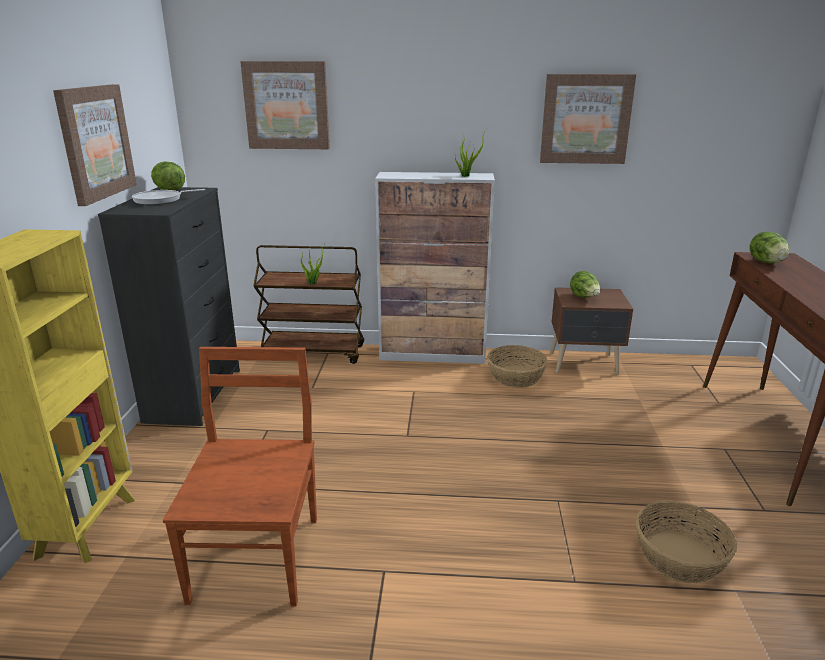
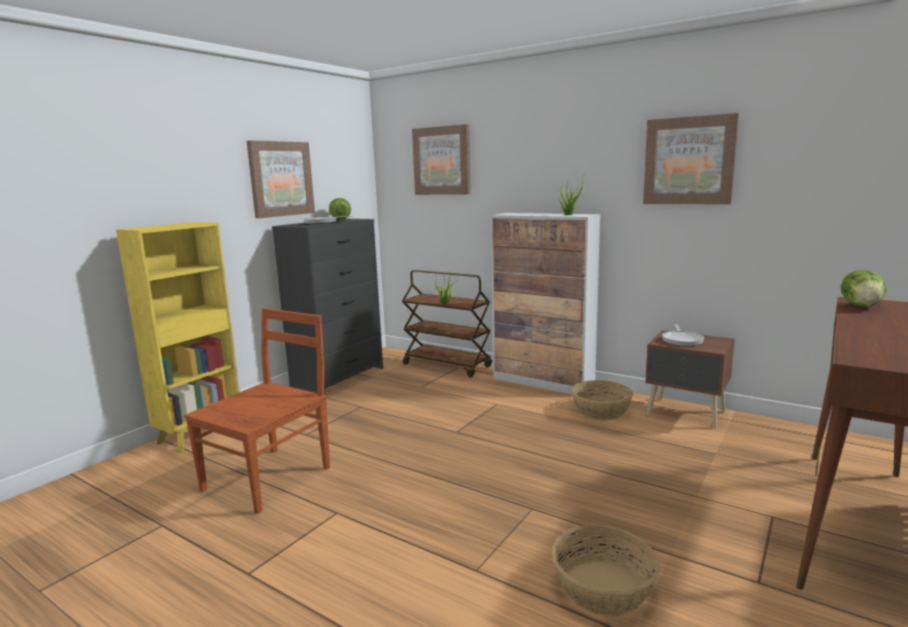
camera: 30 degrees right, 10 degrees down
(584, 297) = (682, 340): lettuce -> frying pan

